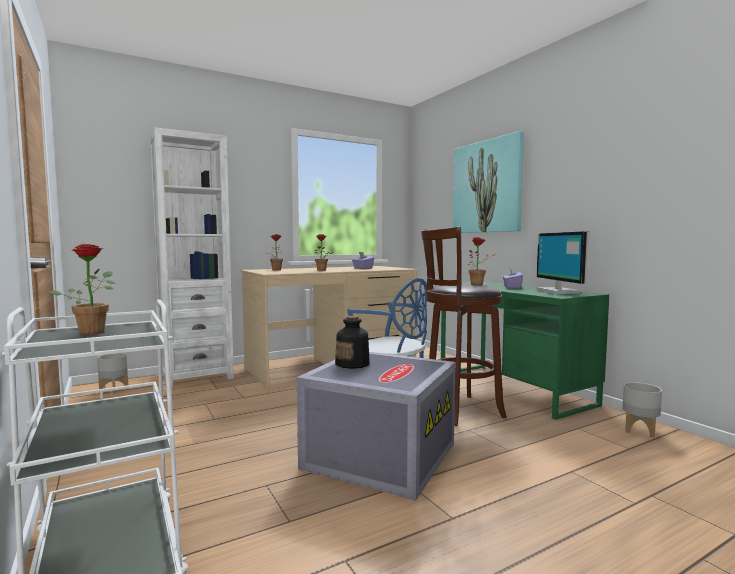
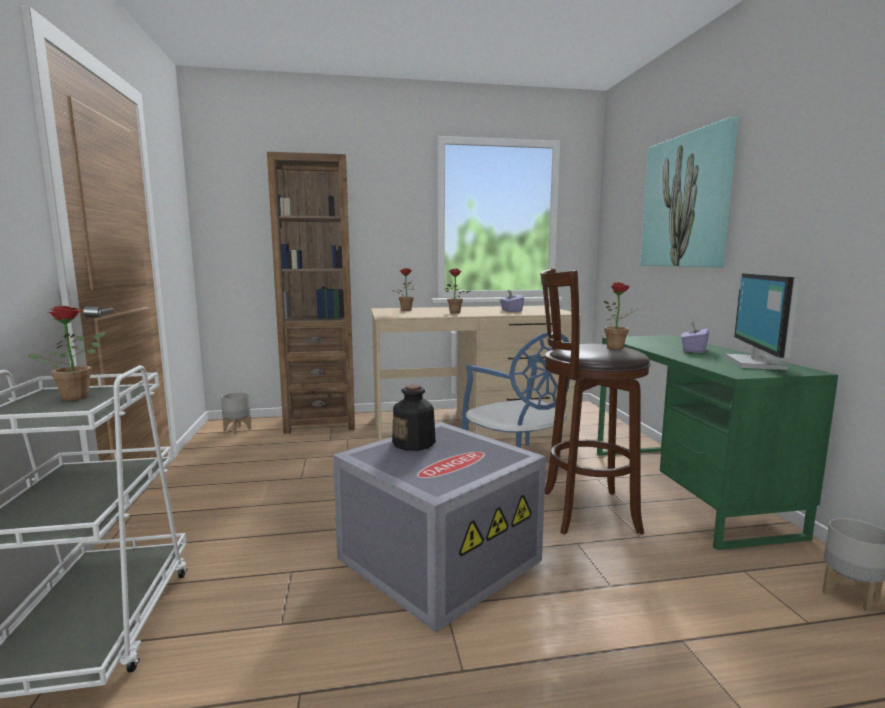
camera: 20 degrees right, 5 degrees up
(196, 376) = (321, 422): white bookcase -> brown bookcase

